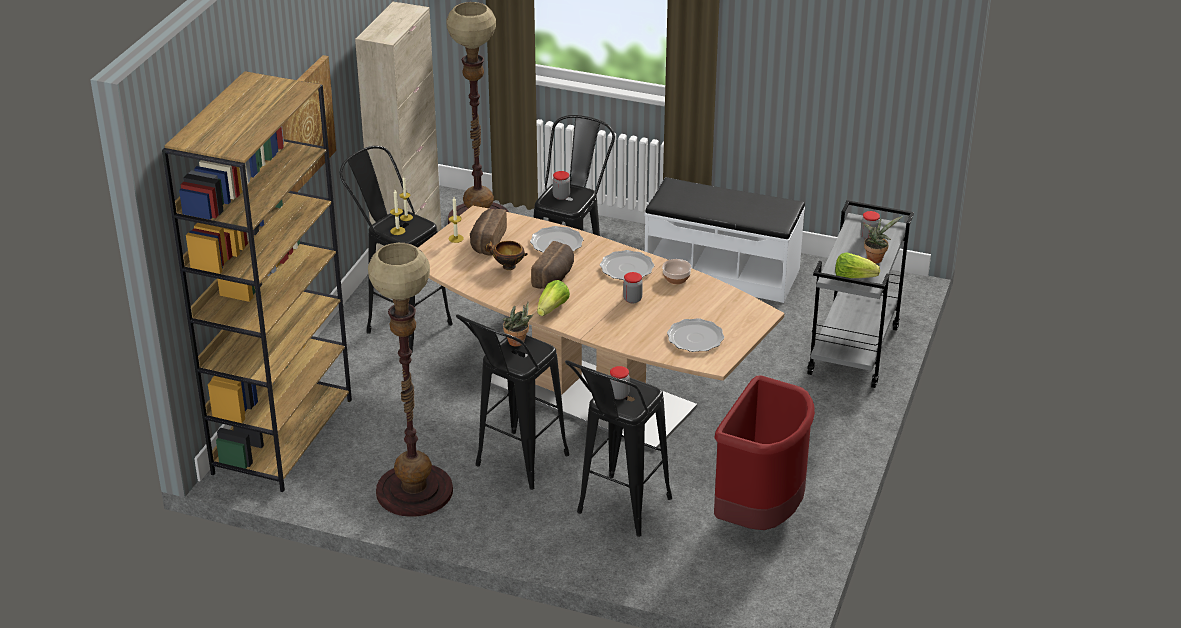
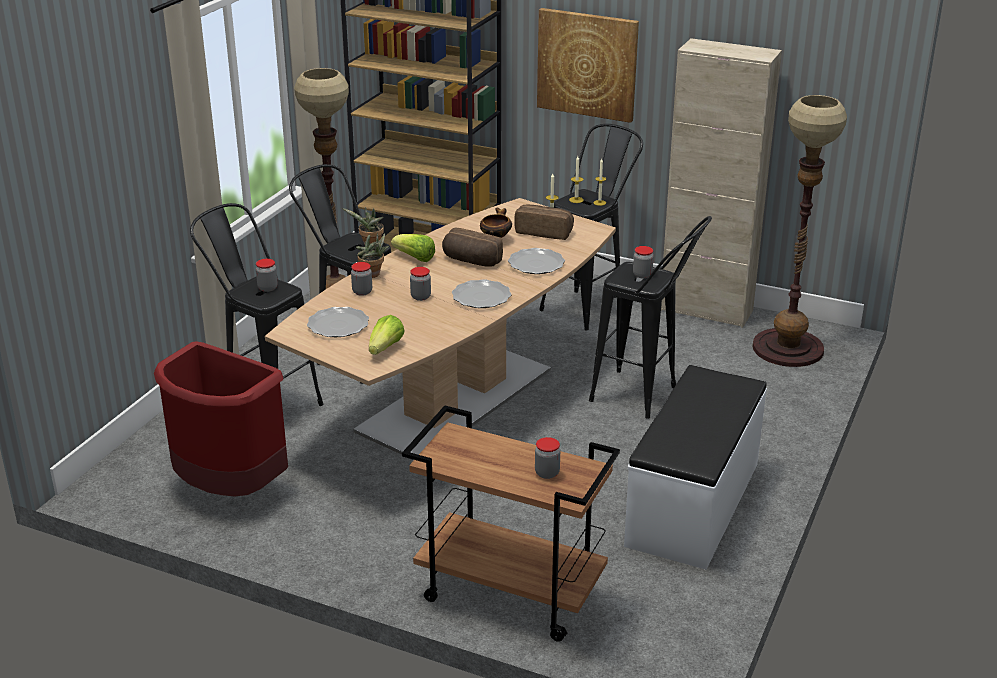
camera: 95 degrees right, 5 degrees down
(628, 332) = (362, 292): none -> jar
(676, 279) = (454, 322): bowl -> none
(853, 277) = (451, 449): lettuce -> lettuce (385, 348)
(854, 352) = (508, 593): grey cart -> brown cart
(875, 258) = (493, 472): potted plant -> potted plant (373, 275)

